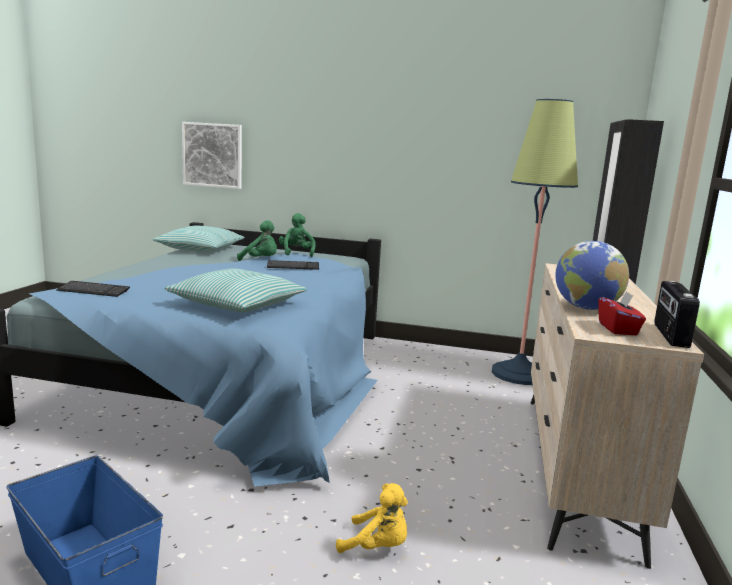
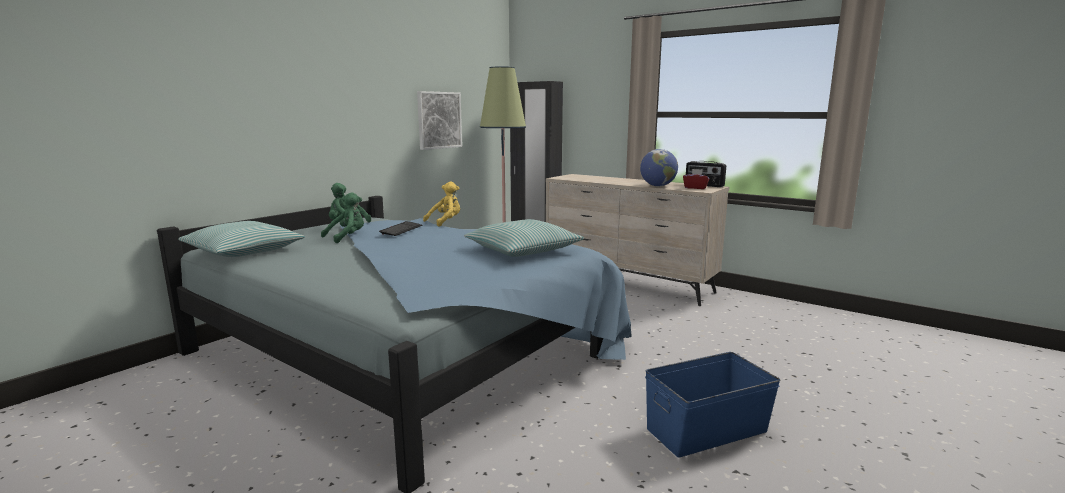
camera: 65 degrees left, 0 degrees up
(93, 290) = (431, 286): keyboard -> none
(212, 155) = (173, 132): picture -> picture (439, 120)
(377, 547) = (692, 340): yellow plush toy -> yellow plush toy (445, 222)

